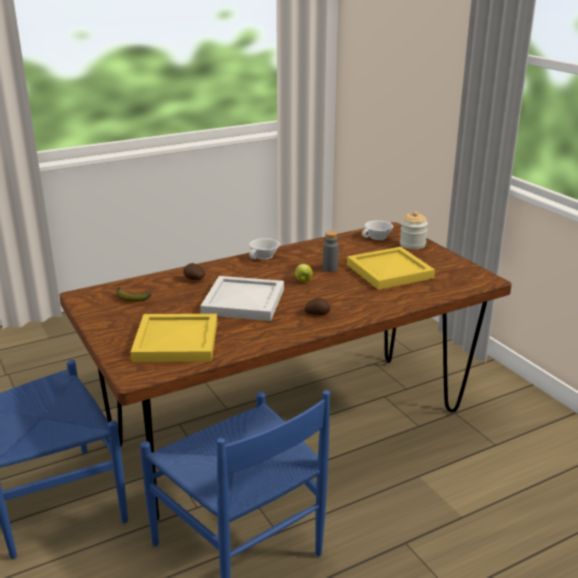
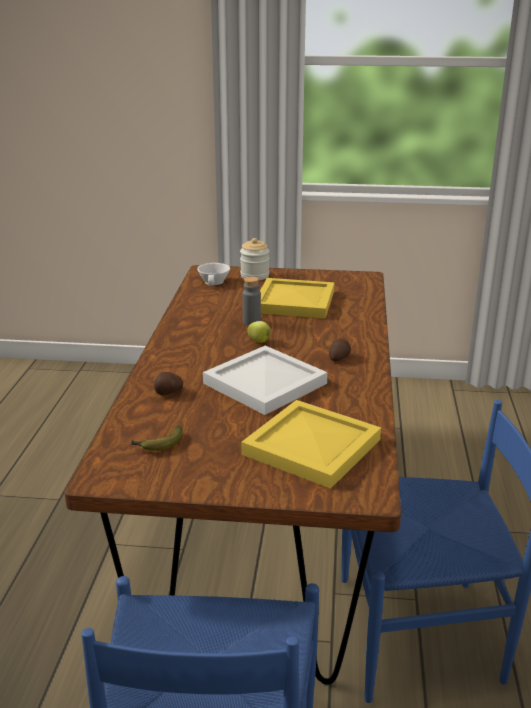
camera: 55 degrees left, 0 degrees up
(264, 256) = (171, 341): white cup -> none

